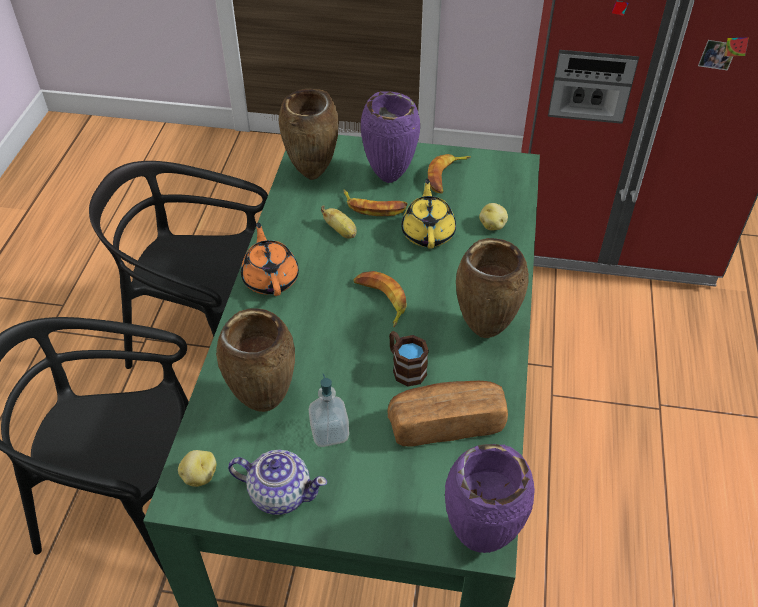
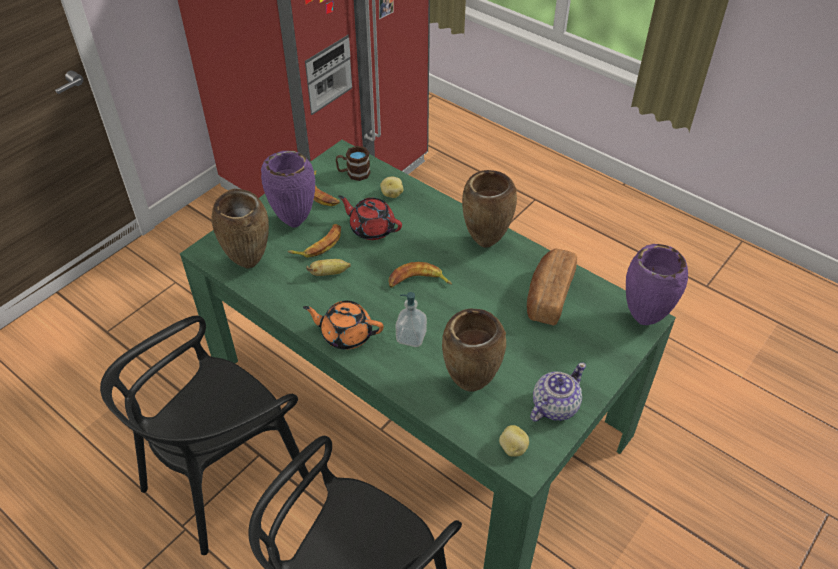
camera: 60 degrees left, 0 degrees up
(329, 433) = (519, 359): soap dispenser -> soap dispenser (411, 337)
(405, 367) = (488, 296): brown mug -> brown mug (353, 173)
(428, 233) = (371, 228): yellow teapot -> red teapot

